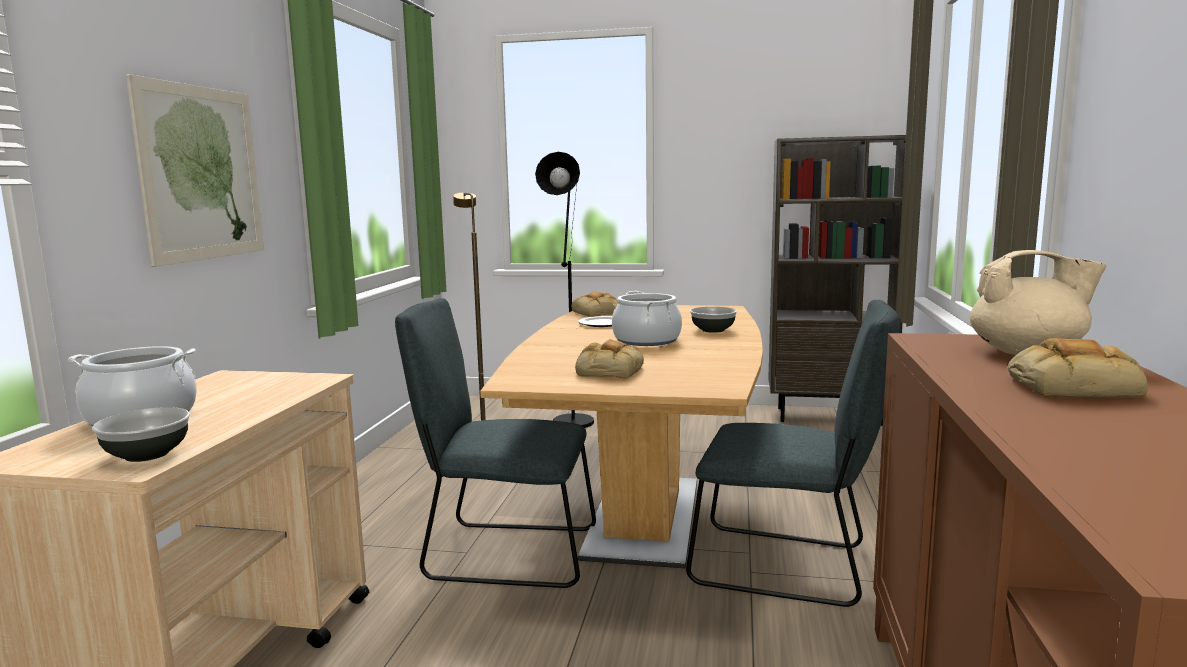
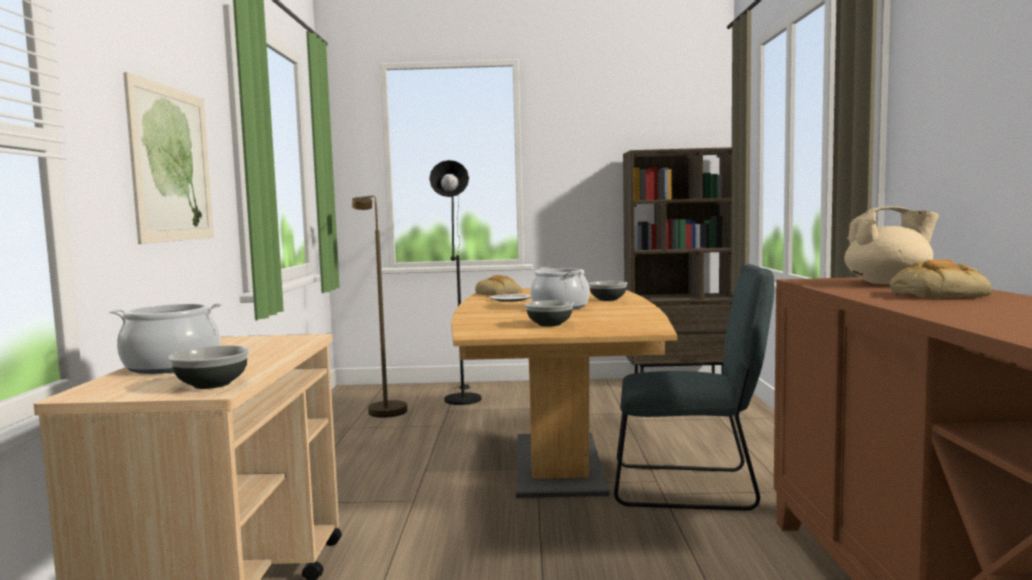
camera: 10 degrees left, 5 degrees down
(504, 553) = (448, 498): grey chair -> none
(609, 371) = (549, 324): bread -> bowl

